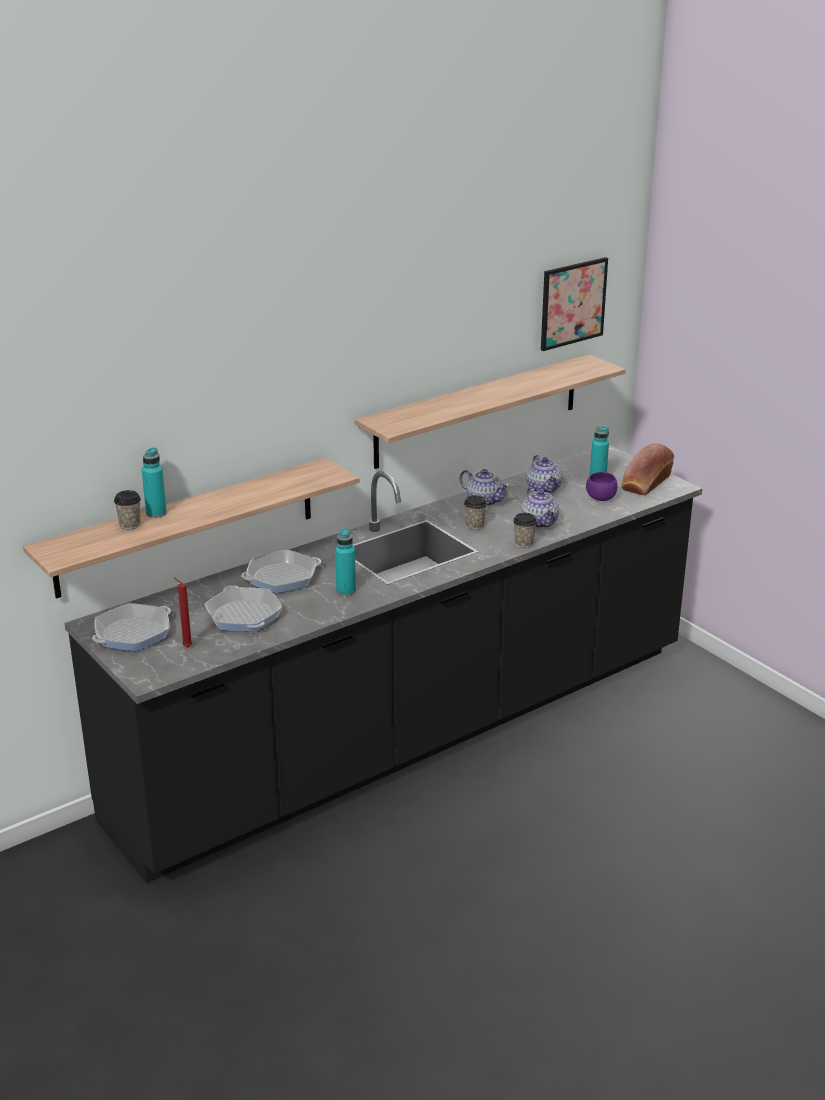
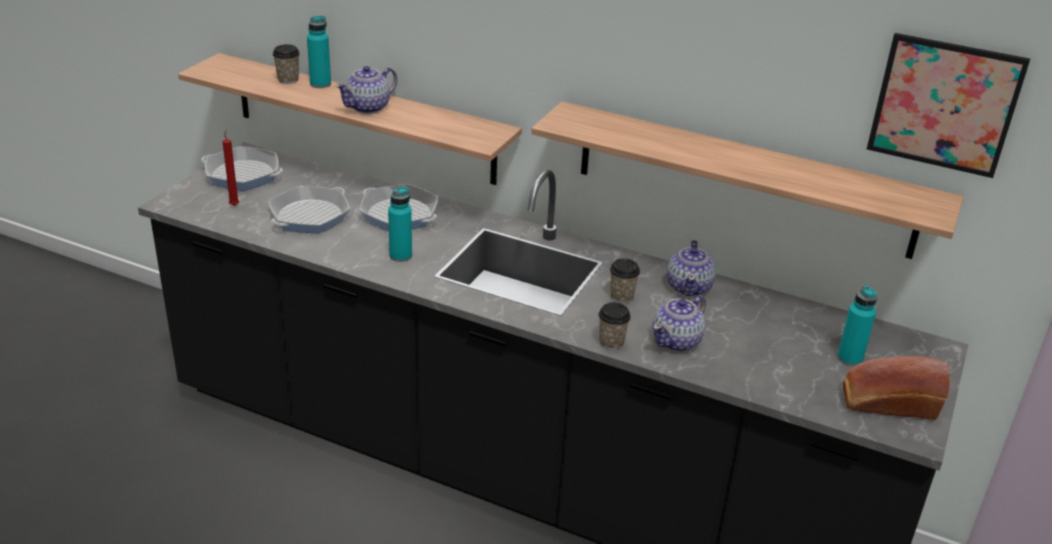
camera: 60 degrees right, 5 degrees up
(543, 489) = (771, 322): teapot -> teapot (368, 107)
(600, 498) = (798, 374): purple bowl -> none

